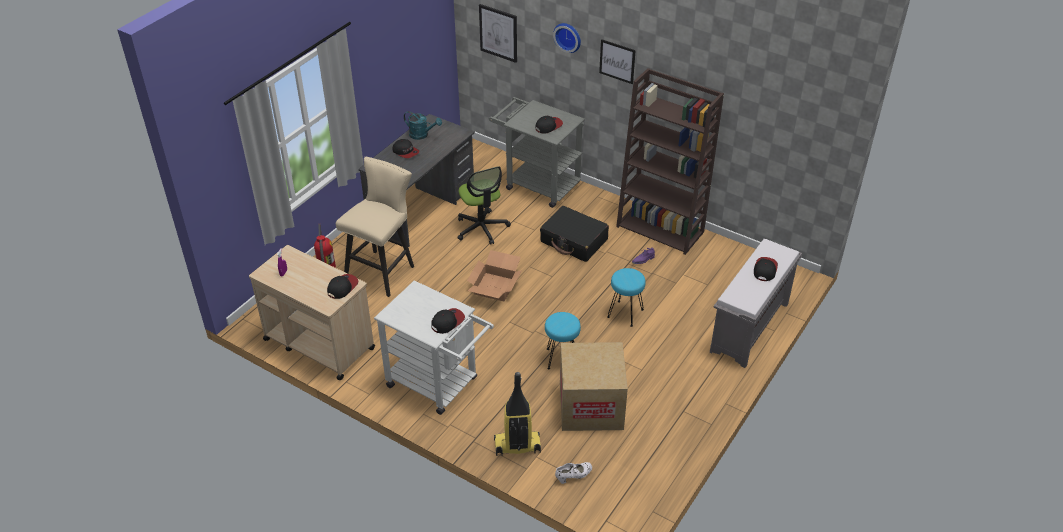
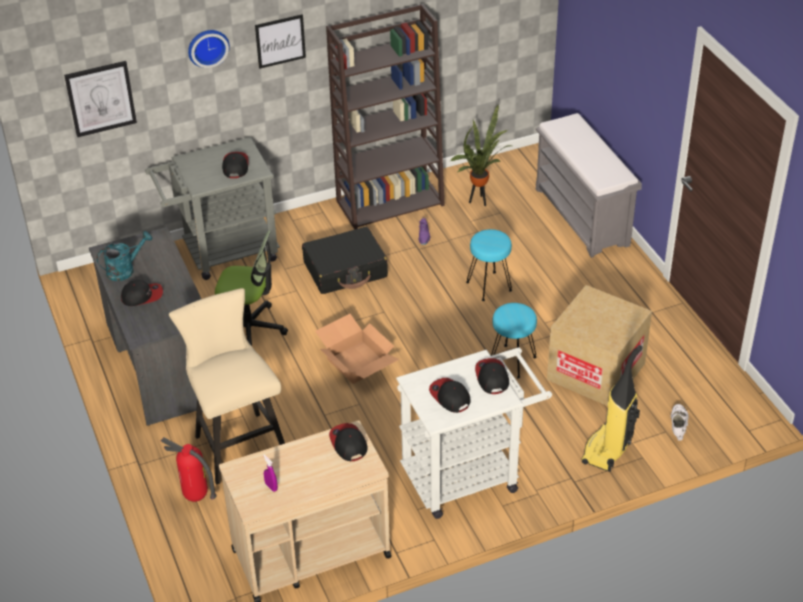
camera: 55 degrees left, 0 degrees up
(709, 269) = (479, 201): none -> potted plant
(765, 270) = (585, 144): cap -> cap (449, 396)

